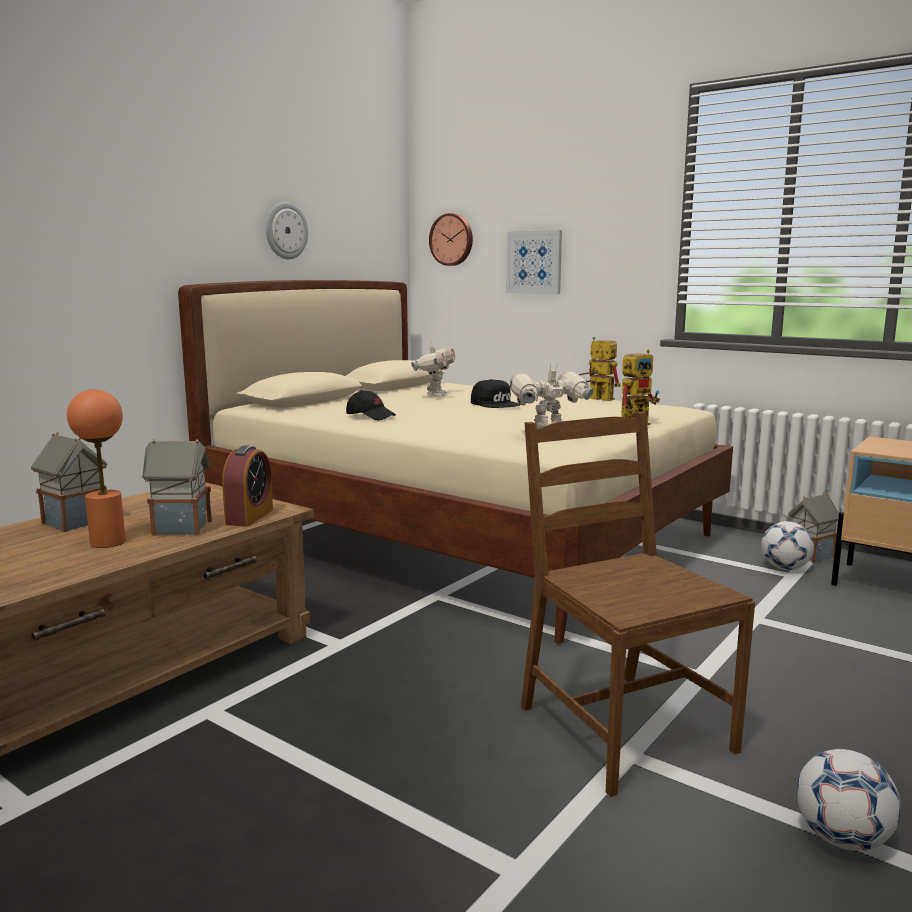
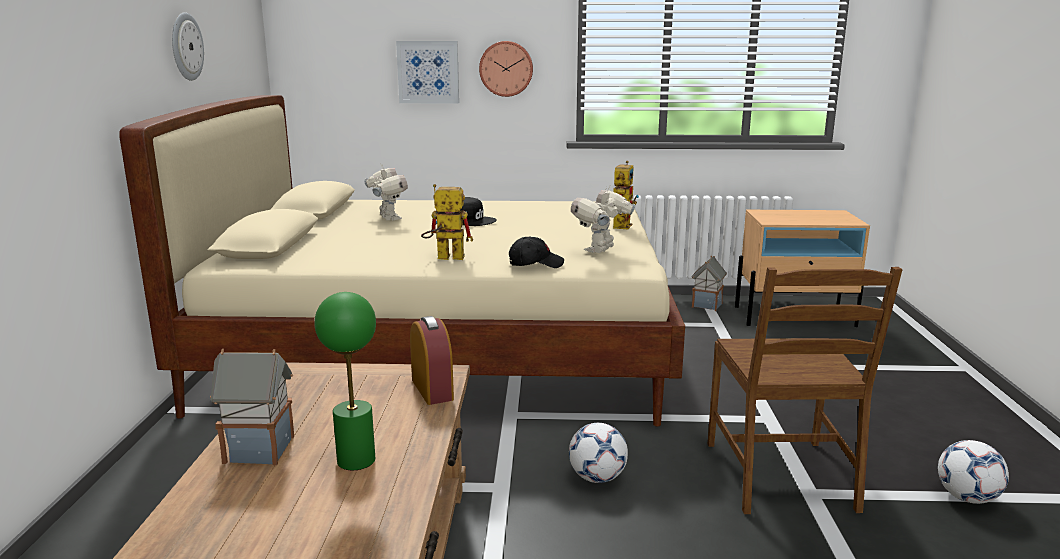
camera: 35 degrees left, 5 degrees up
(108, 542) = (356, 460): orange table lamp -> green table lamp
(180, 528) = (394, 421): toy house -> none
(371, 416) = (392, 254): black cap -> black cap (535, 264)
(452, 239) = (326, 47): wall clock -> wall clock (506, 68)
(596, 399) = (531, 202): toy robot -> toy robot (444, 258)
(621, 728) = (782, 476): brown chair -> brown chair turned 120 degrees counterclockwise
(785, 568) = (706, 320): football -> football (597, 478)

